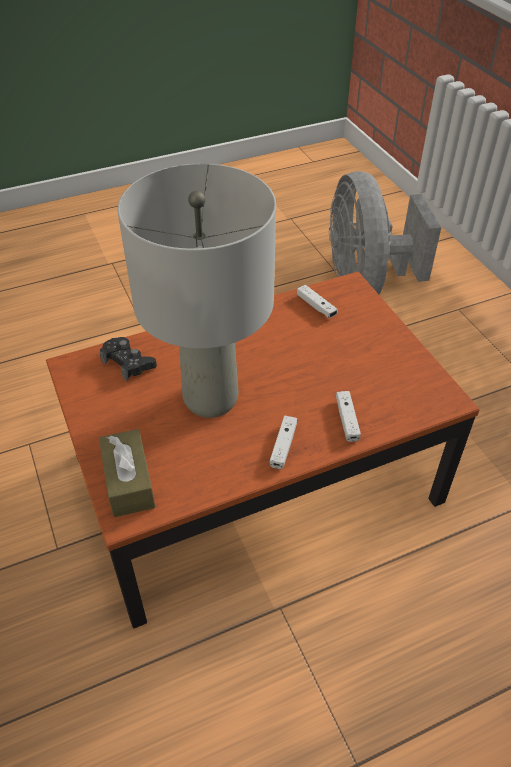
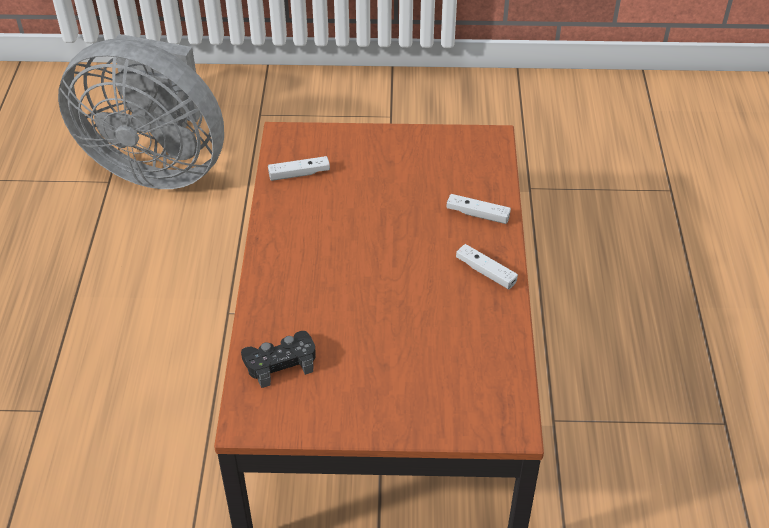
camera: 65 degrees left, 0 degrees up
(128, 481) = (468, 411): brown tissue box -> none
(209, 398) = (385, 307): grey table lamp -> none

